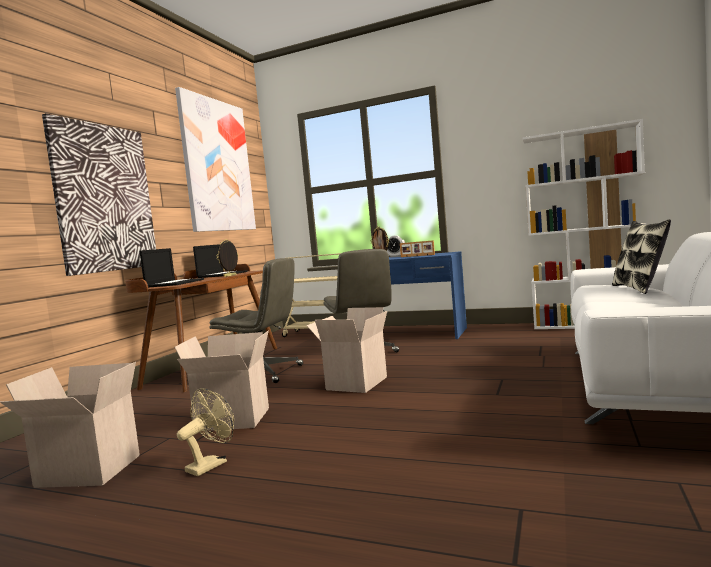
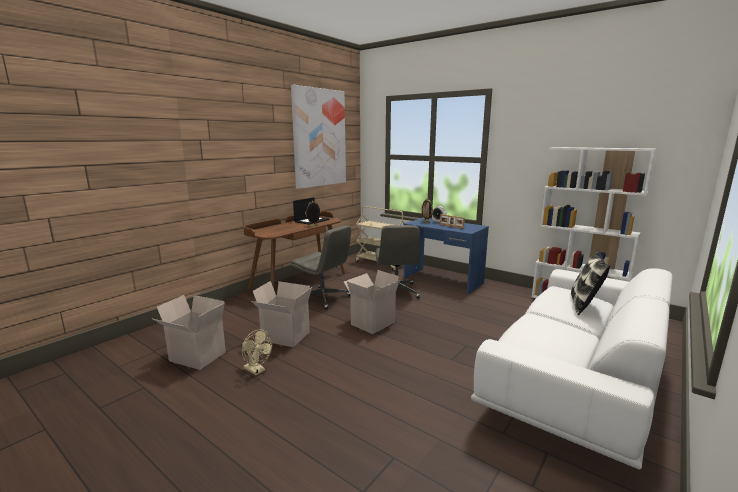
camera: 15 degrees right, 10 degrees up
(104, 198) = (233, 172): picture -> none
(175, 283) = (274, 230): laptop -> none
(211, 464) = (257, 370): beige fan -> beige fan turned 75 degrees clockwise

